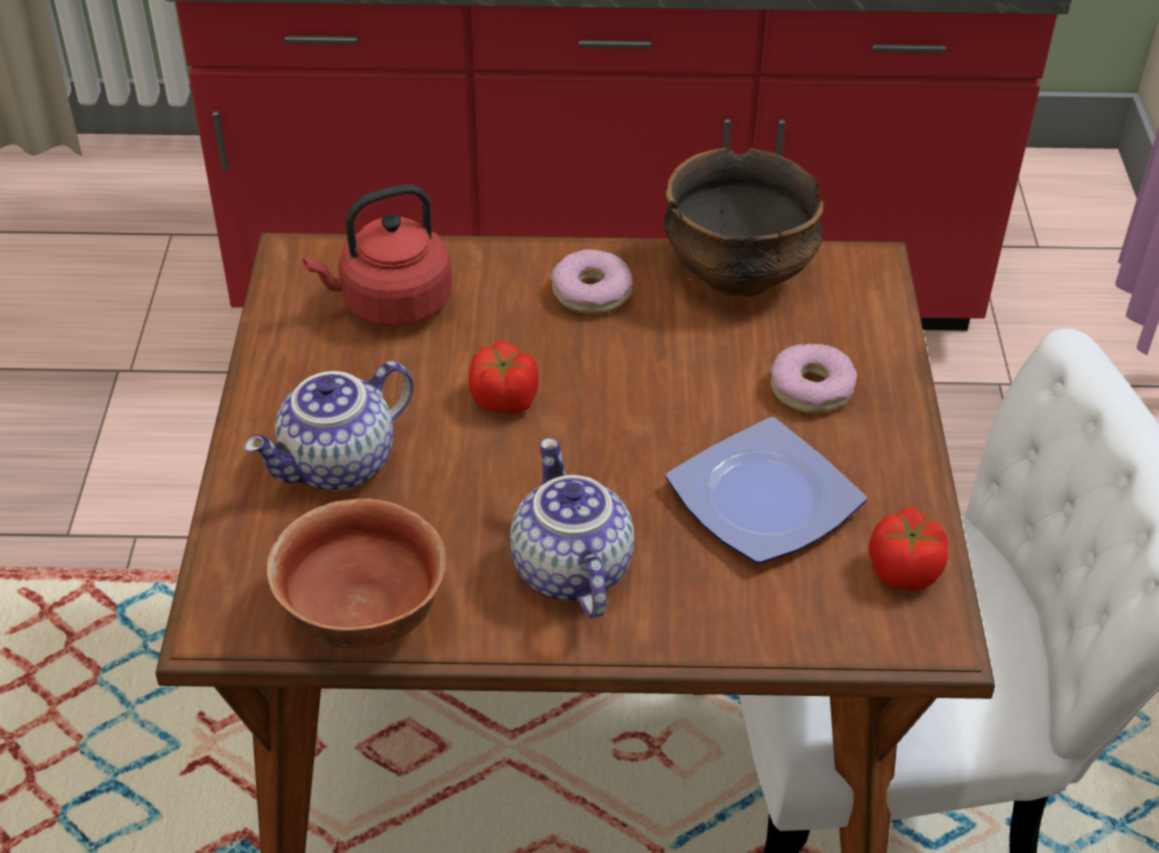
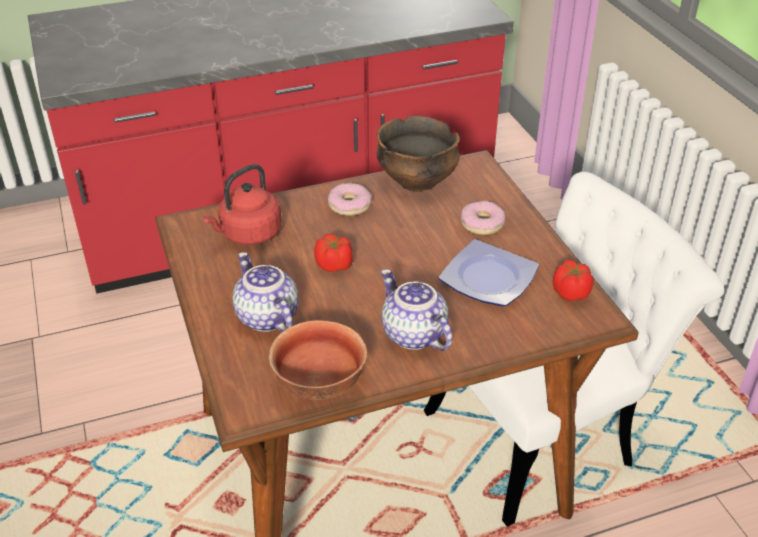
camera: 20 degrees left, 5 degrees down
(339, 466) = (265, 317): teapot -> teapot turned 120 degrees clockwise

